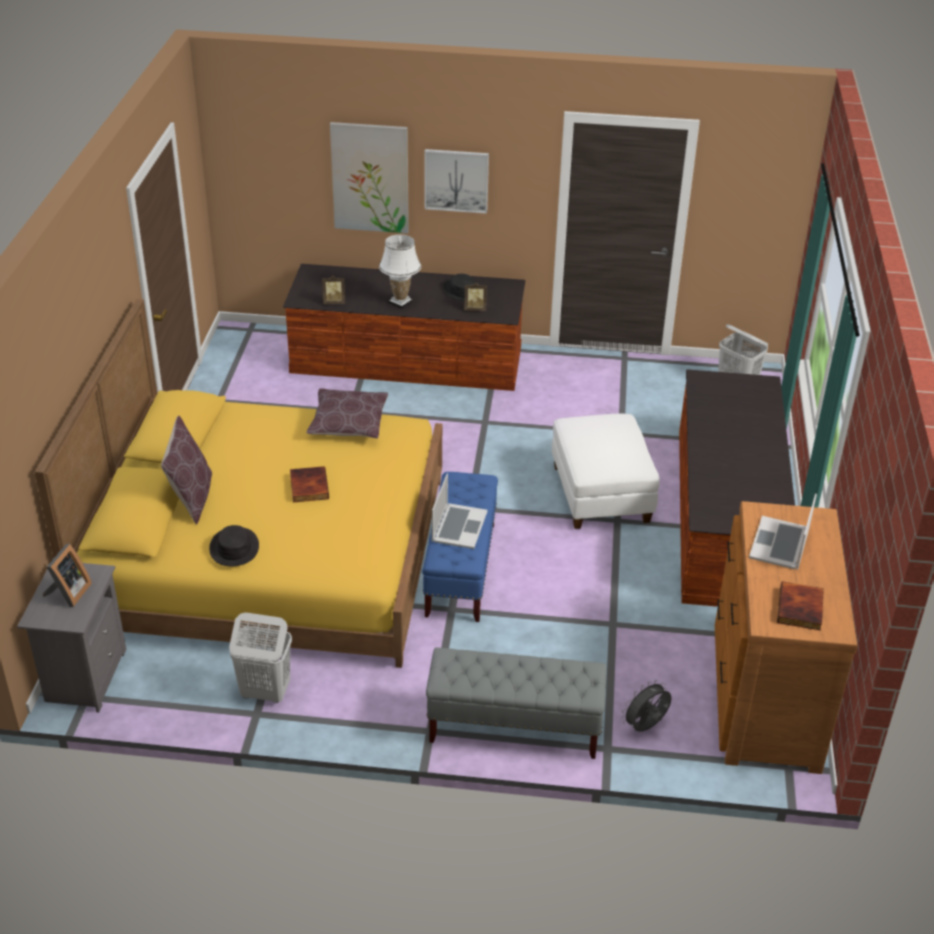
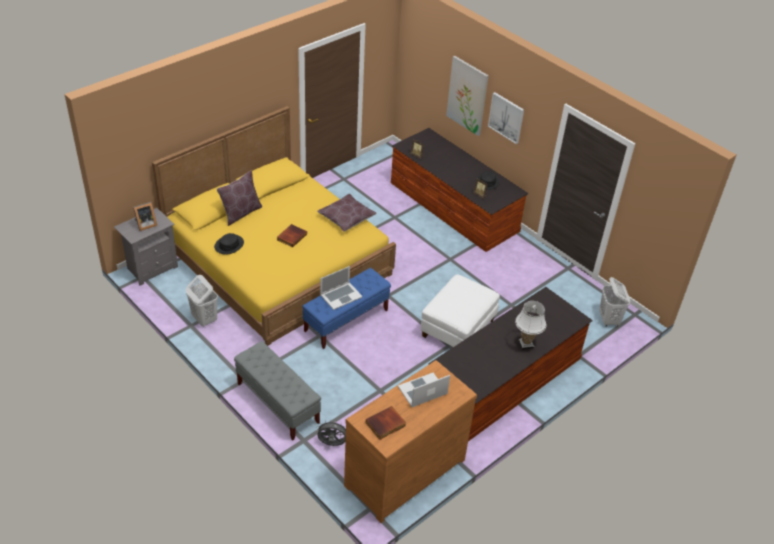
camera: 40 degrees right, 5 degrees up
(400, 302) = (448, 172): white table lamp -> white table lamp (526, 344)

